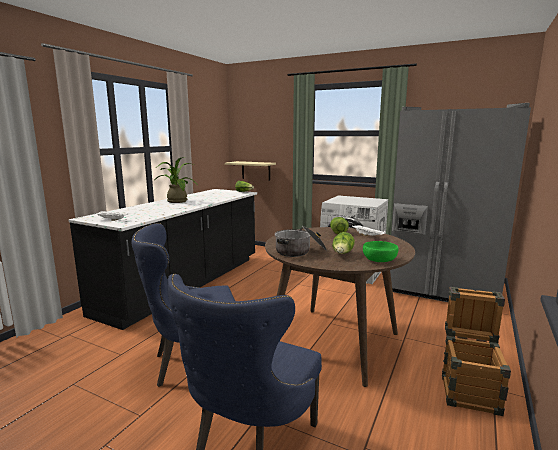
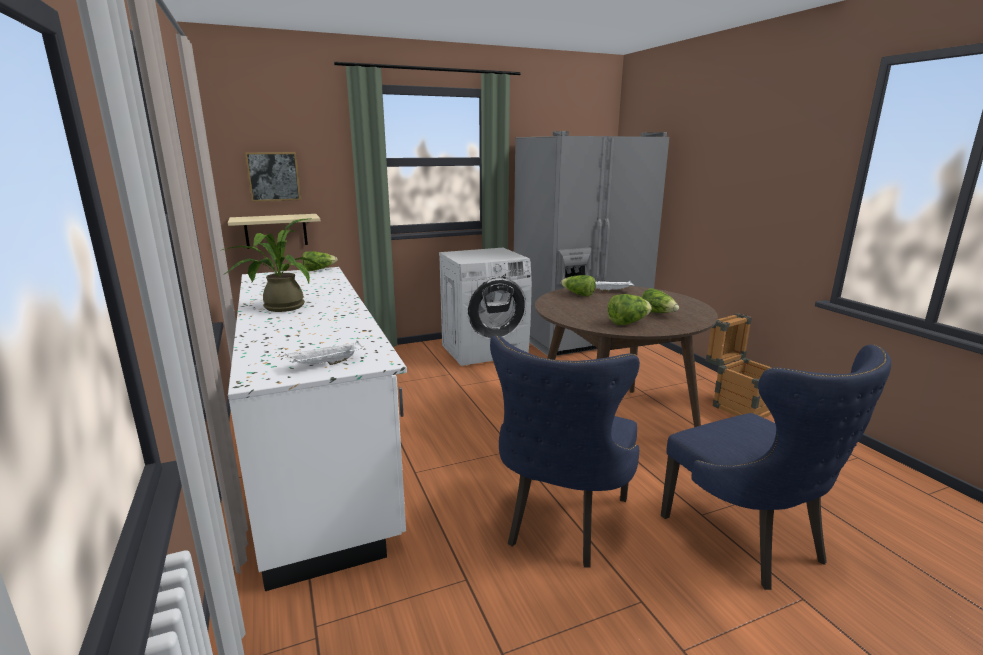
camera: 50 degrees left, 5 degrees up
(185, 284) = (319, 453): black counter -> white counter
(257, 140) = (273, 176): none -> picture
(300, 251) = (627, 323): cooking pot -> lettuce
(380, 260) = (694, 309): green bowl -> none

